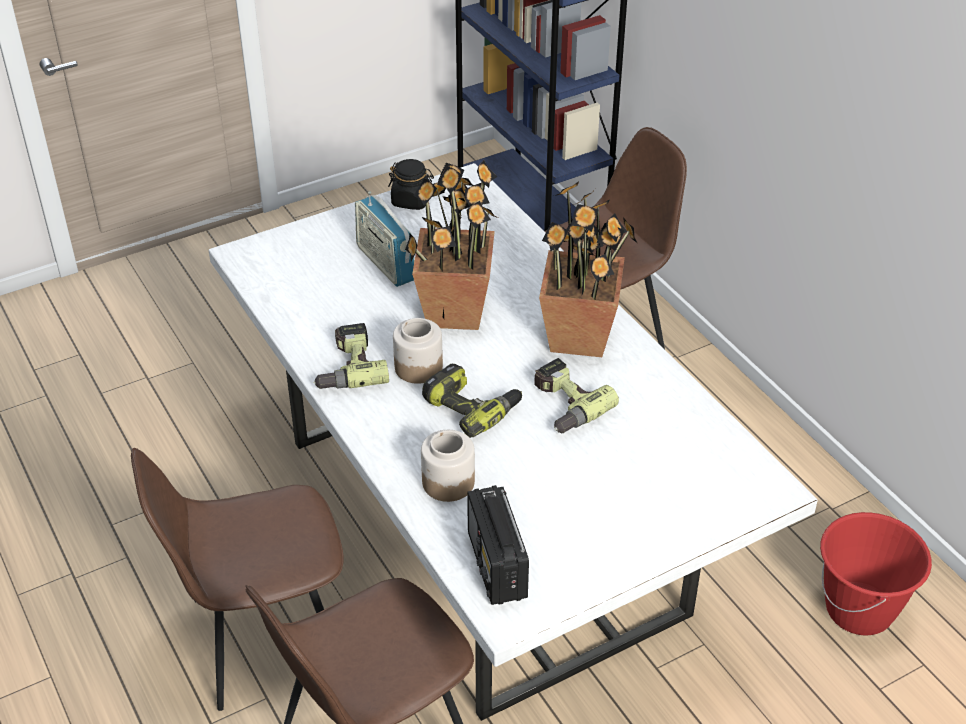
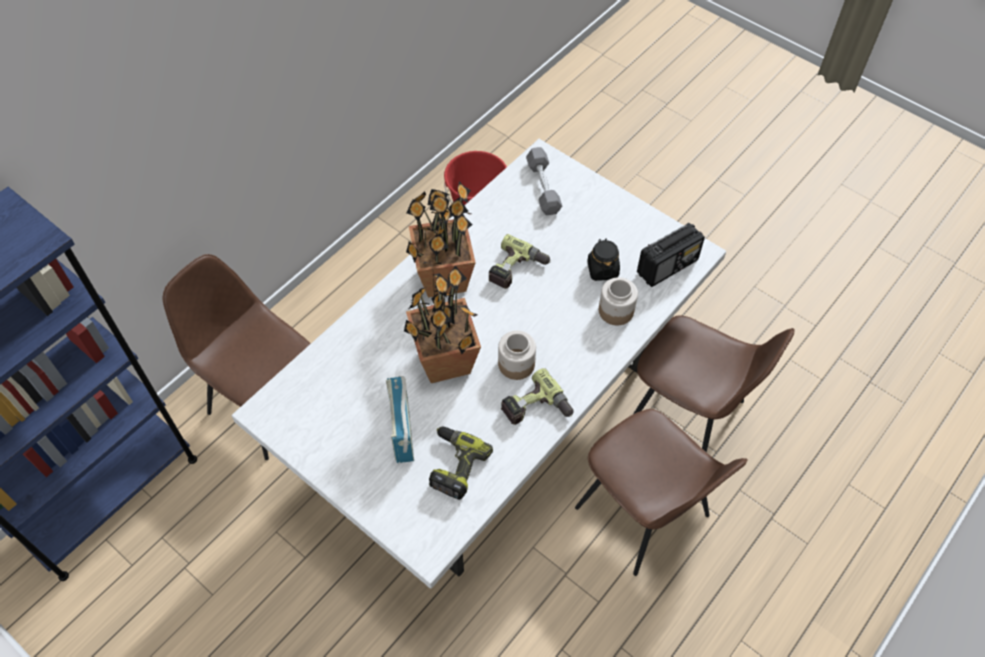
camera: 110 degrees left, 15 degrees up
(385, 263) = (402, 430): radio -> radio turned 135 degrees clockwise
(411, 201) = (306, 443): black jar -> black jar (602, 269)
(472, 407) = (541, 319): power drill -> power drill (454, 465)
(707, 473) = (543, 187): none -> grey dumbbell

